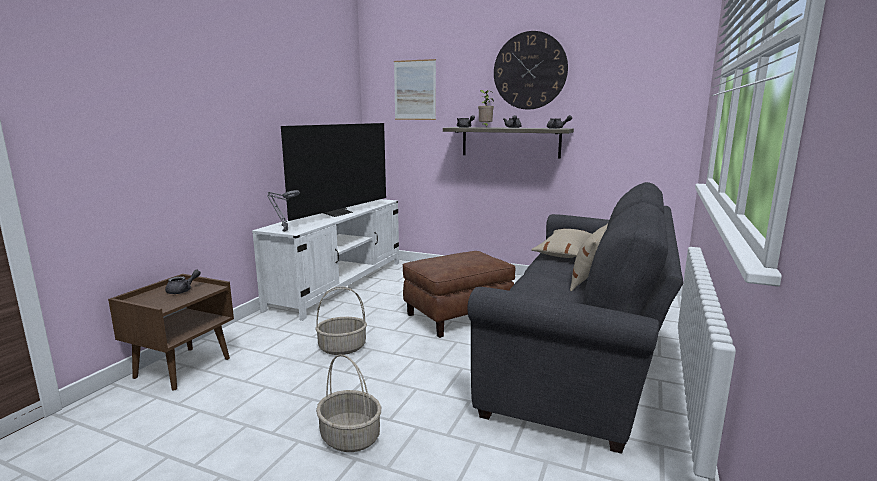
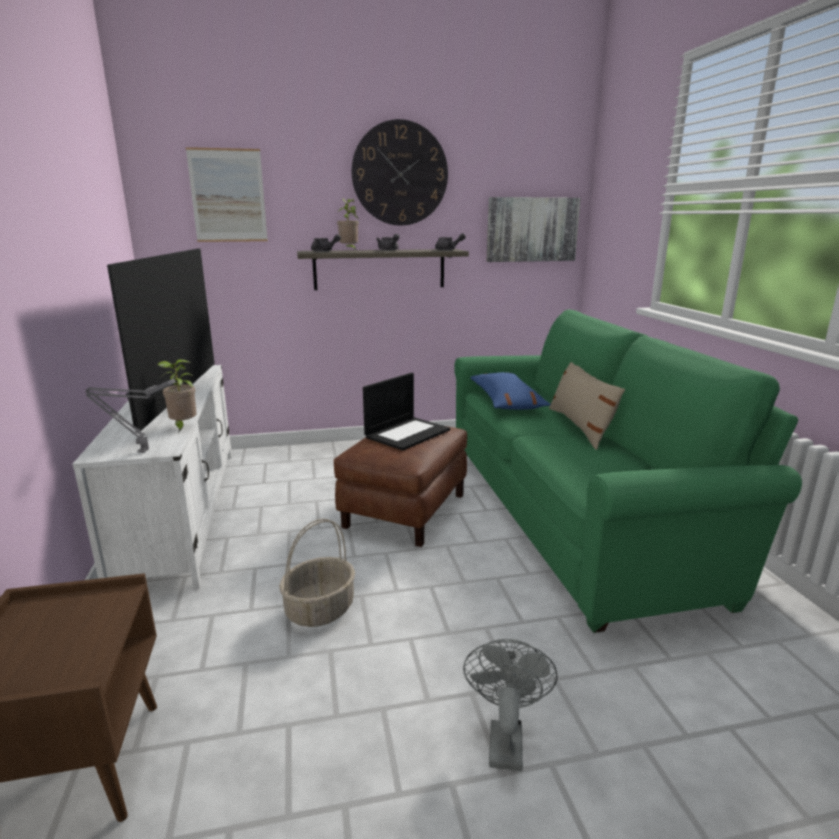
camera: 35 degrees left, 5 degrees up
(183, 290) = (62, 624): grey teapot -> none
(320, 224) = (183, 427): none -> potted plant
(349, 437) = (504, 738): basket -> grey fan
(465, 258) = (407, 433): none -> laptop
(564, 252) = (506, 401): beige pillow -> blue pillow
(583, 351) = (575, 511): grey sofa -> green sofa
(644, 113) = (532, 229): none -> picture

